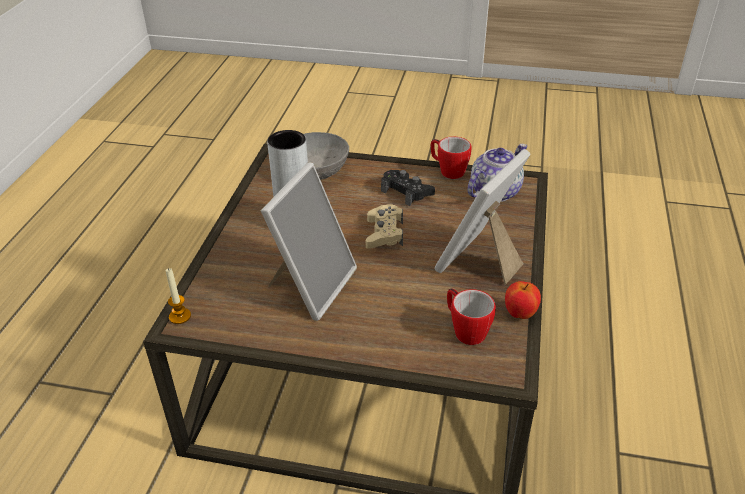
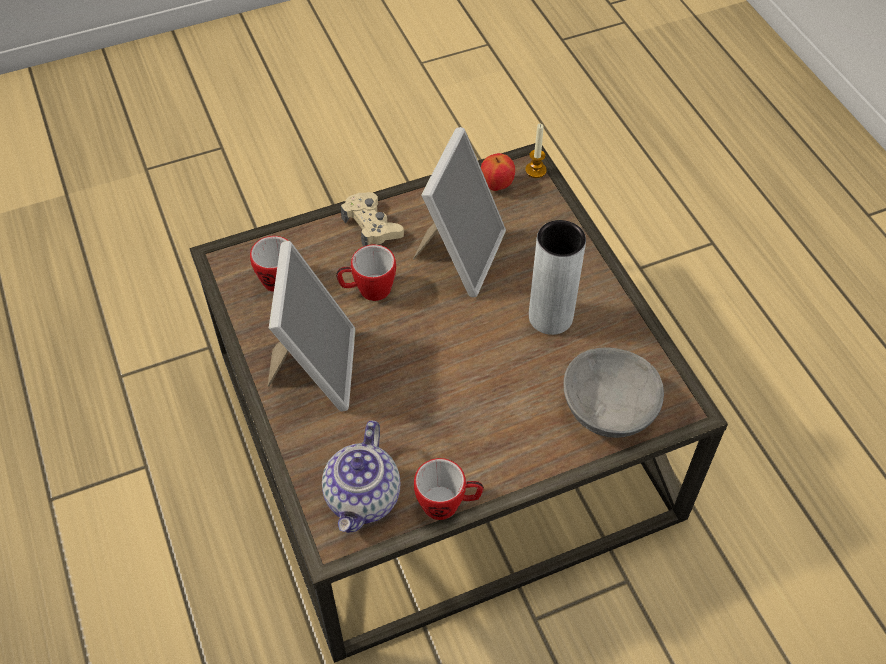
camera: 145 degrees right, 15 degrees up
(311, 285) = (459, 255): picture frame -> picture frame turned 150 degrees counterclockwise
(384, 233) = (444, 354): beige game controller -> beige game controller (372, 225)
(402, 293) = (368, 290): none -> mug
(406, 192) = (471, 434): black game controller -> none
(520, 314) = (241, 322): apple -> apple (497, 185)

